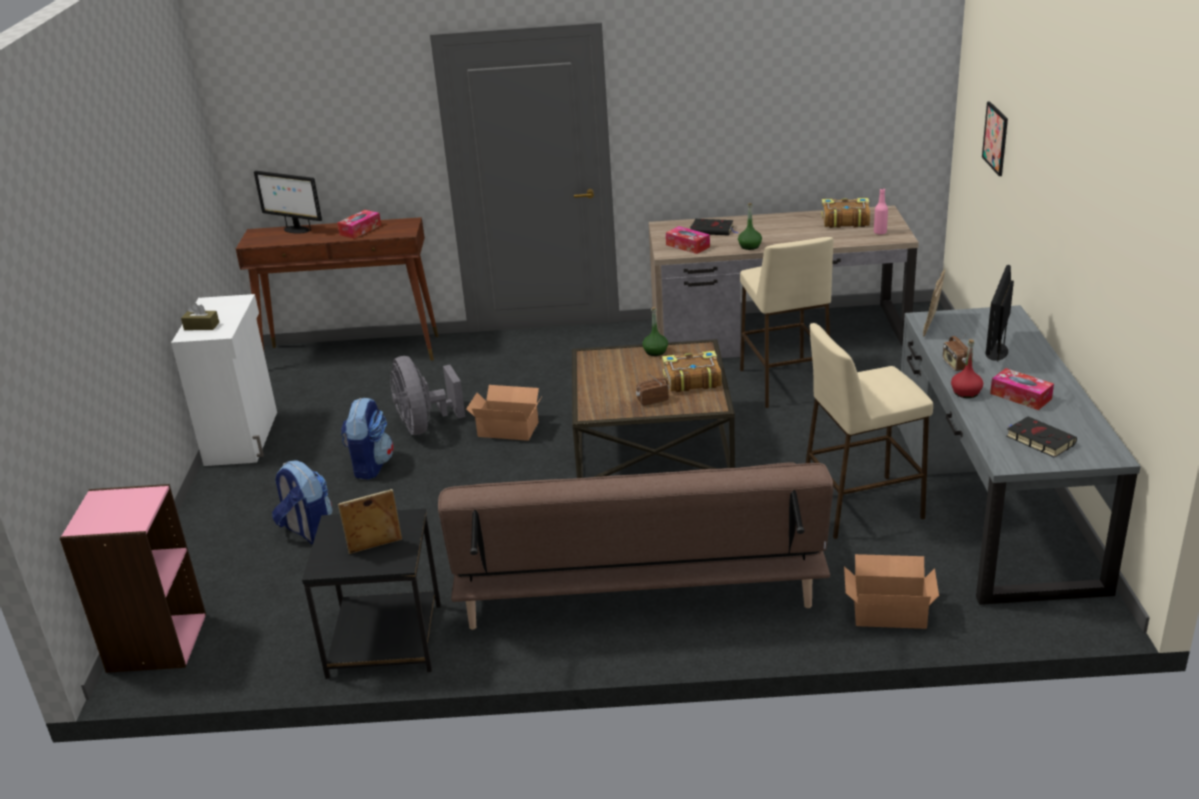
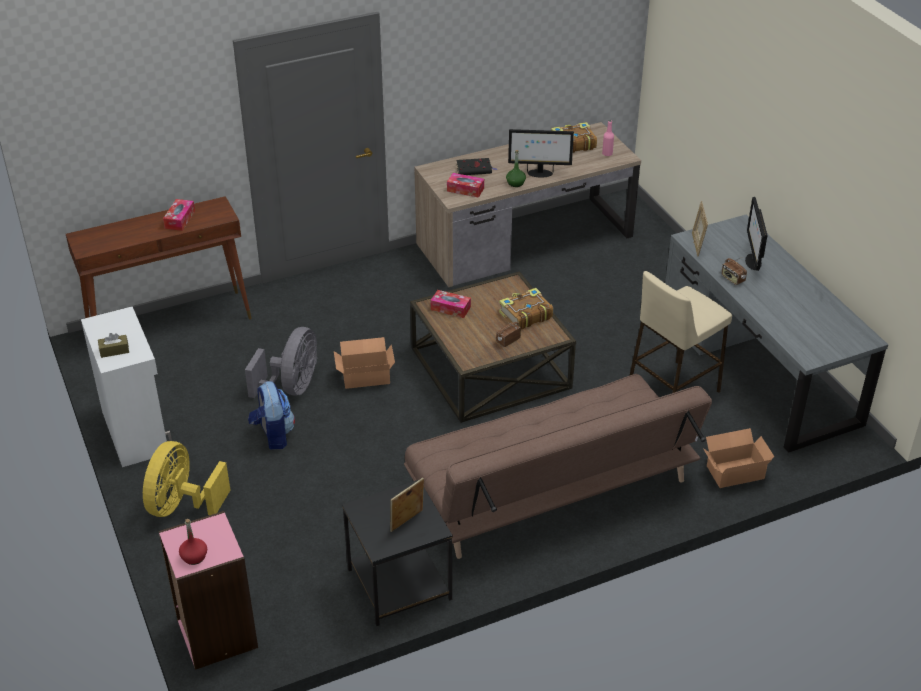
camera: 25 degrees left, 10 degrees up
(228, 511) = (182, 505): none -> yellow fan
(296, 230) = (116, 228): monitor -> monitor (539, 173)
(308, 532) = (267, 508): backpack -> none
(424, 426) = (292, 387): grey fan -> grey fan turned 120 degrees counterclockwise
(655, 352) = (479, 292): green bottle -> none
(784, 383) = (558, 290): beige stool -> none
(966, 392) = (752, 303): red bottle -> red bottle (194, 557)
(995, 138) = (704, 81): picture -> none
(1020, 396) = (789, 299): tissue box -> tissue box (450, 308)
(1038, 440) = (818, 335): black book -> none

